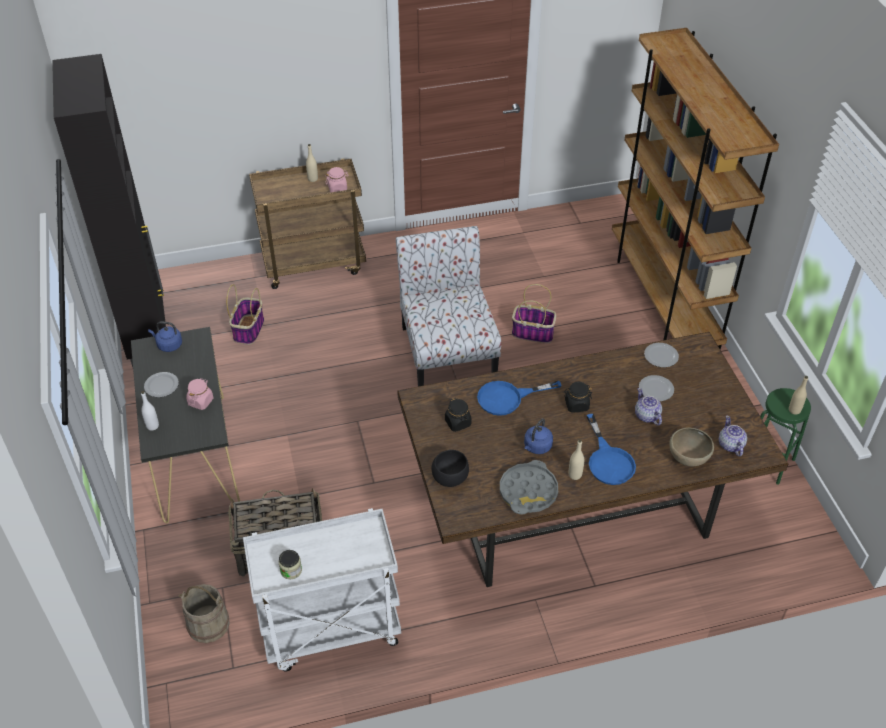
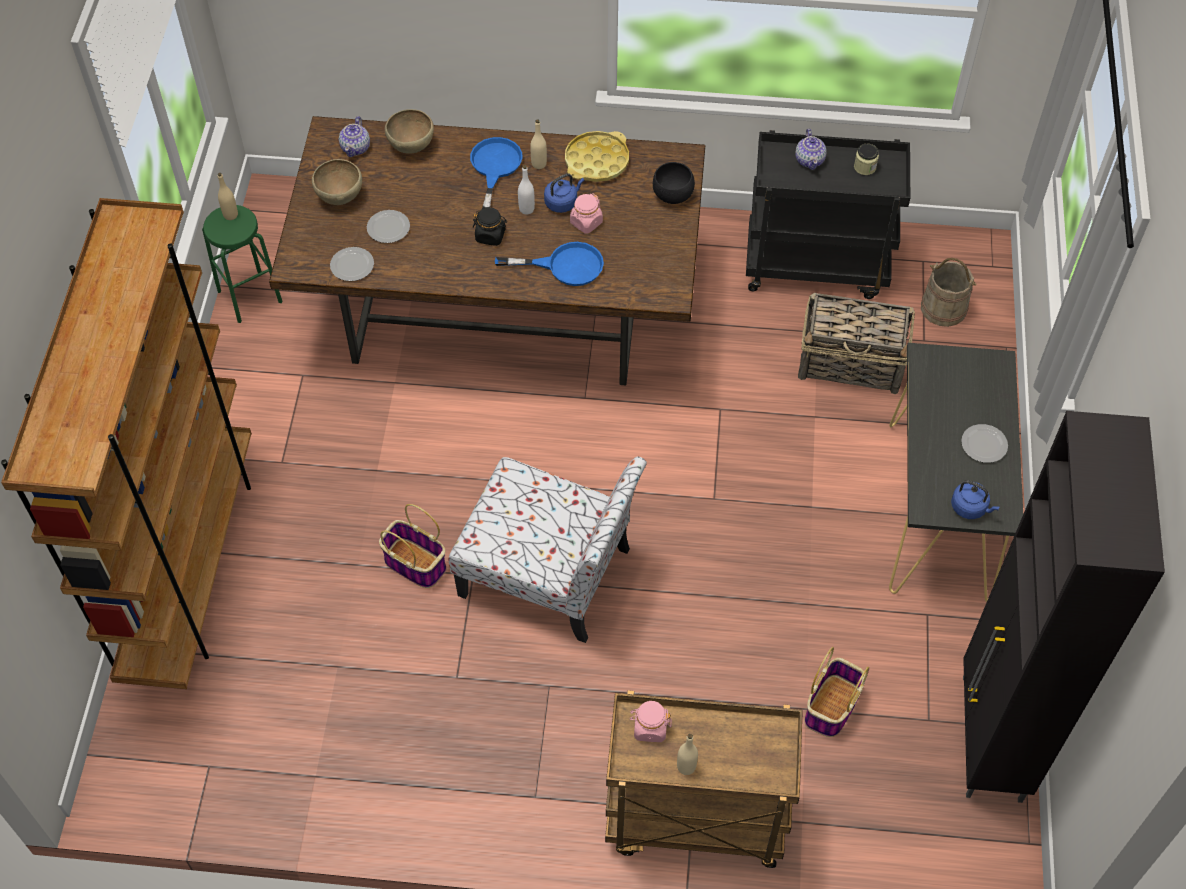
camera: 160 degrees left, 10 degrees up
(152, 426) = (998, 390): white bottle -> white bottle (526, 209)
(200, 401) = (934, 407): pink jar -> pink jar (586, 223)
(330, 631) = (817, 266): white cart -> black cart
(447, 350) = (549, 573): chair -> chair turned 75 degrees counterclockwise
(458, 423) = (636, 253): black jar -> none
(528, 491) = (596, 161): grey tray -> yellow tray
(647, 416) = (421, 201): teapot -> teapot (810, 160)
(710, 402) = (340, 197): none -> brown bowl

